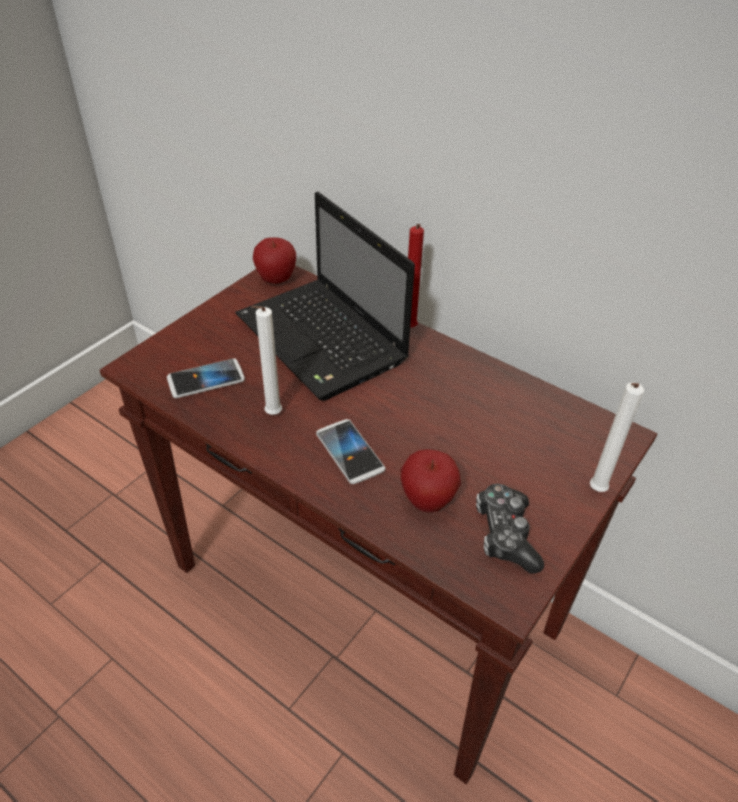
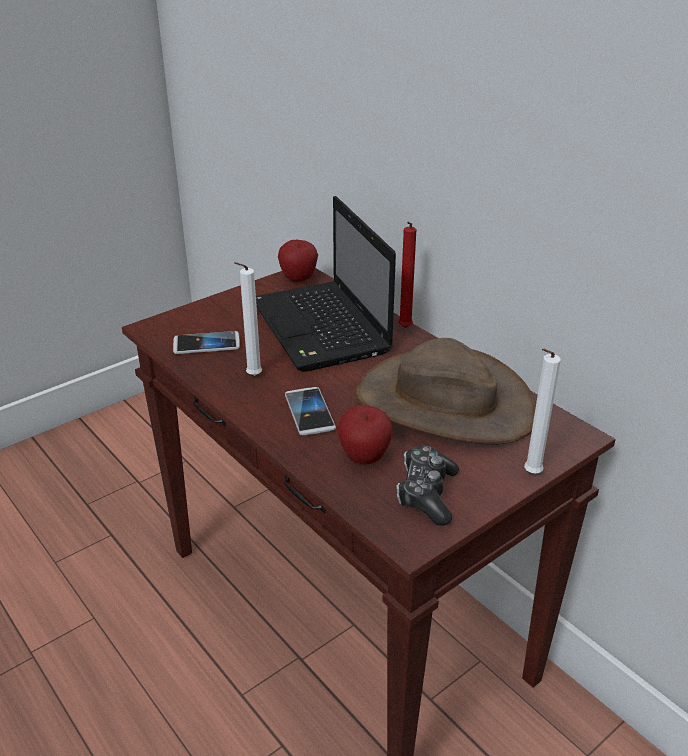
camera: 15 degrees right, 10 degrees down
(482, 417) = (444, 402): none -> brown hat

